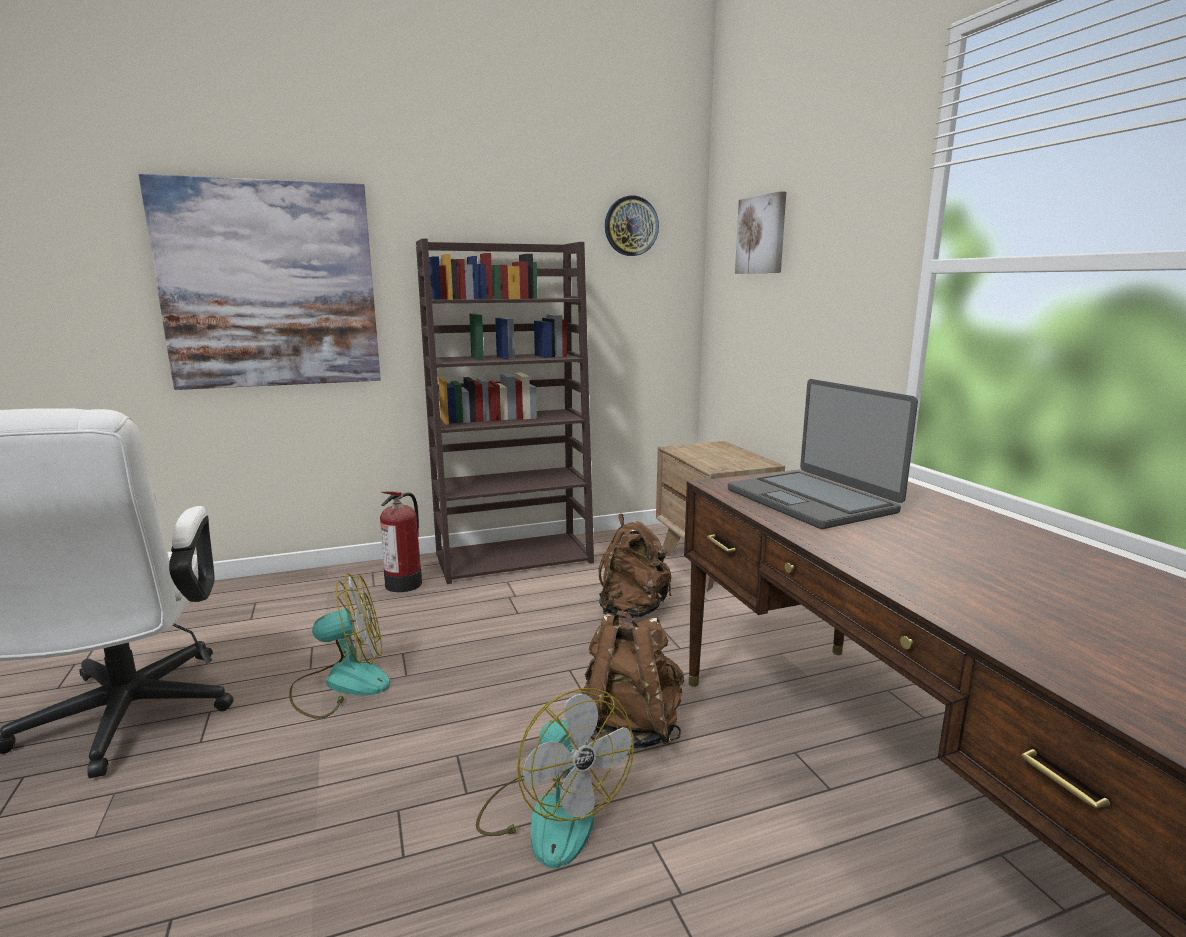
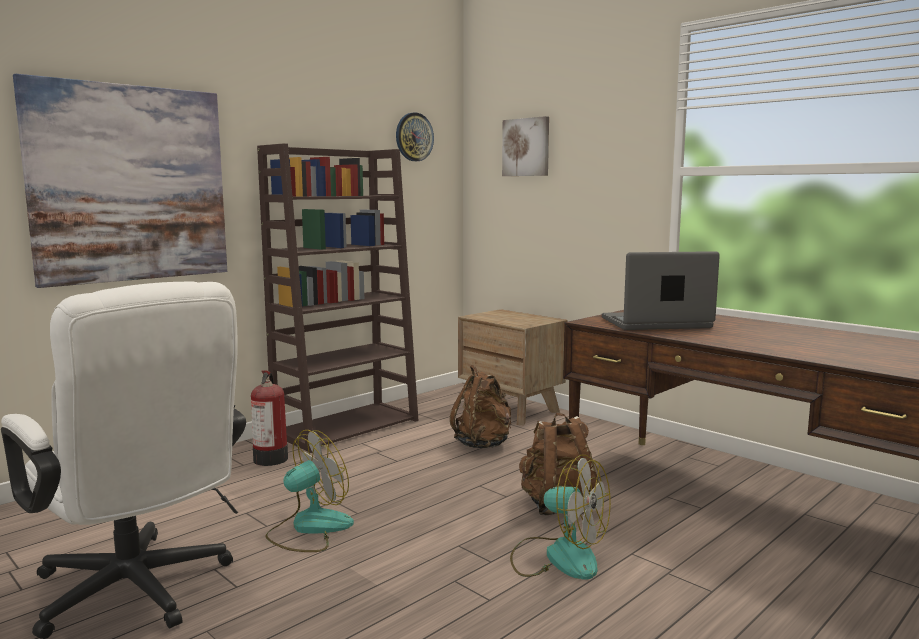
camera: 25 degrees left, 5 degrees down
(812, 501) = (656, 323): laptop -> laptop turned 135 degrees clockwise

